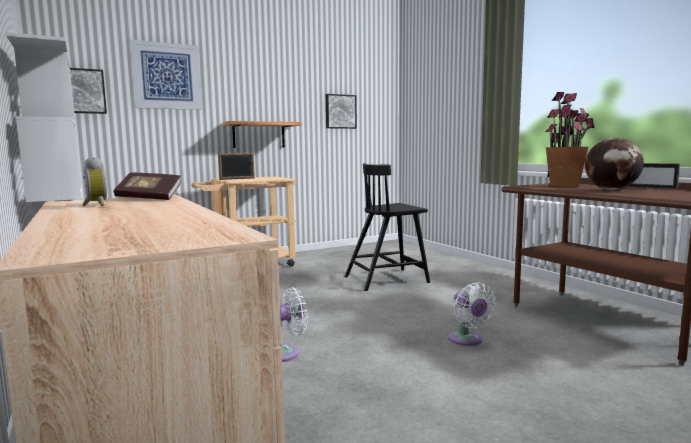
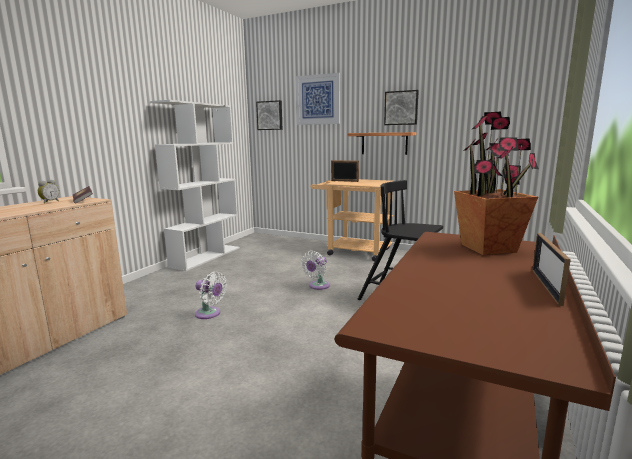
camera: 55 degrees right, 5 degrees up
(340, 111) = (473, 118): picture -> picture (401, 108)
(467, 340) = (295, 370): white fan -> white fan (317, 286)
(612, 190) = (463, 271): globe -> none

